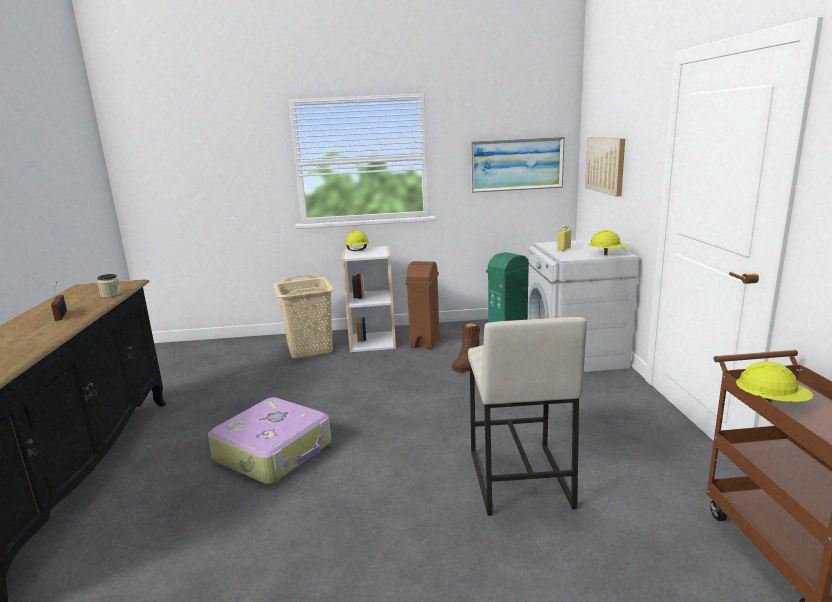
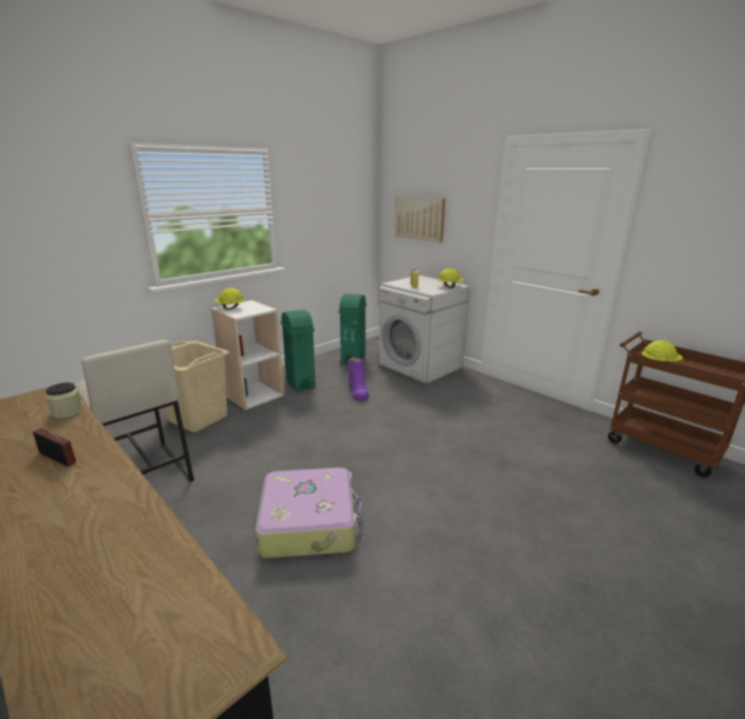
camera: 40 degrees left, 5 degrees up
(424, 342) = (300, 383): brown trash can -> green trash can
(467, 363) = (358, 392): brown boot -> purple boot
(516, 164) = (340, 217): picture -> none
(519, 478) = (505, 461): beige stool -> beige stool (145, 475)

